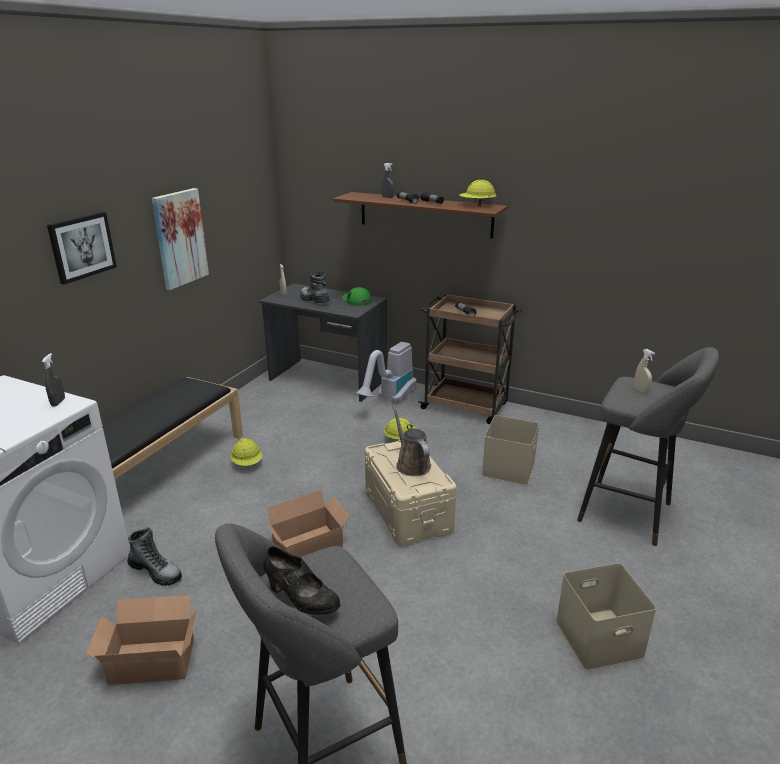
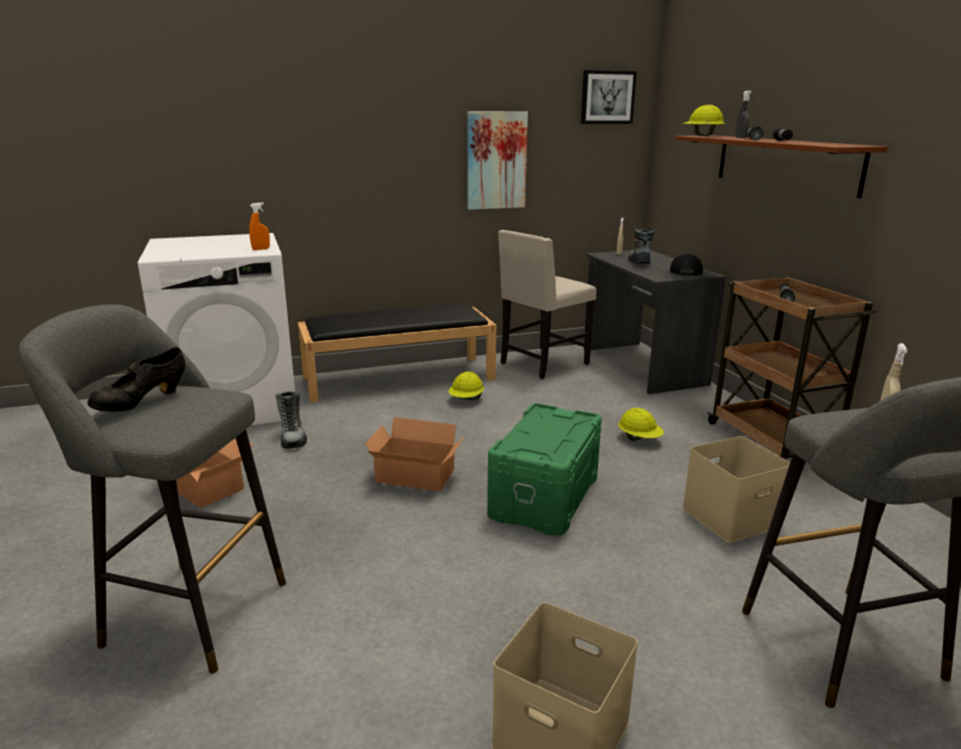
camera: 45 degrees right, 5 degrees down
(58, 402) = (261, 249): grey spray bottle -> orange spray bottle
(82, 247) = (377, 141): picture -> picture (607, 97)
(257, 406) = (542, 364): none -> beige chair
(301, 599) = (142, 403): black shoe -> black shoe turned 45 degrees clockwise
(356, 300) = (685, 271): green cap -> black cap
(389, 400) = (683, 403): vacuum cleaner -> none
(407, 512) = (543, 496): beige storage box -> green storage box
(411, 464) = (554, 433): brown watering can -> none
(477, 205) = (839, 144): yellow hard hat -> yellow hard hat (701, 135)

